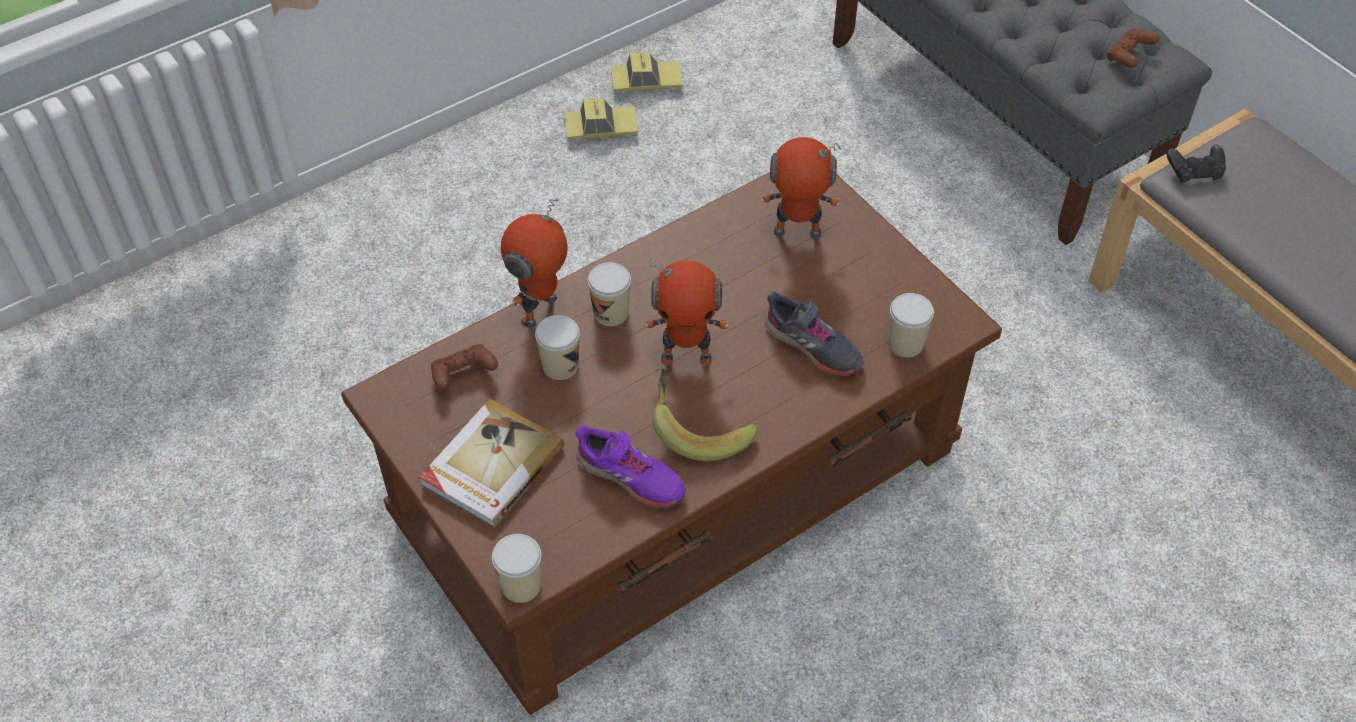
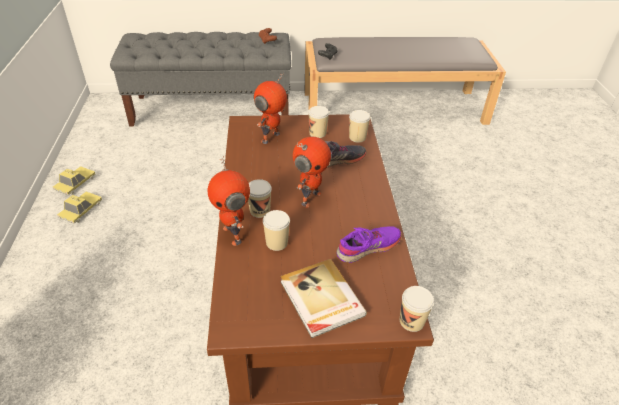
camera: 60 degrees left, 10 degrees down
(463, 375) = (248, 284): brown game controller -> none
(700, 428) = (356, 212): banana -> none
(867, 285) = (317, 133): none -> cup

